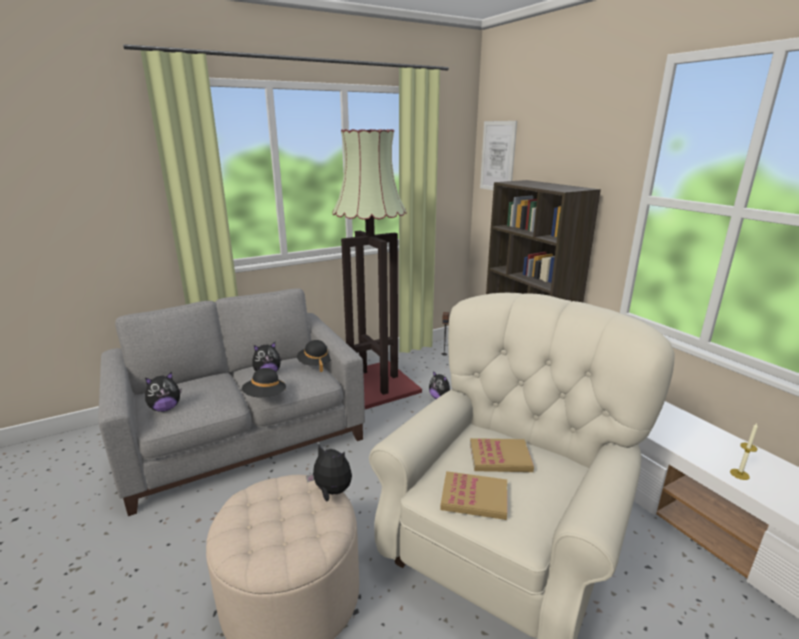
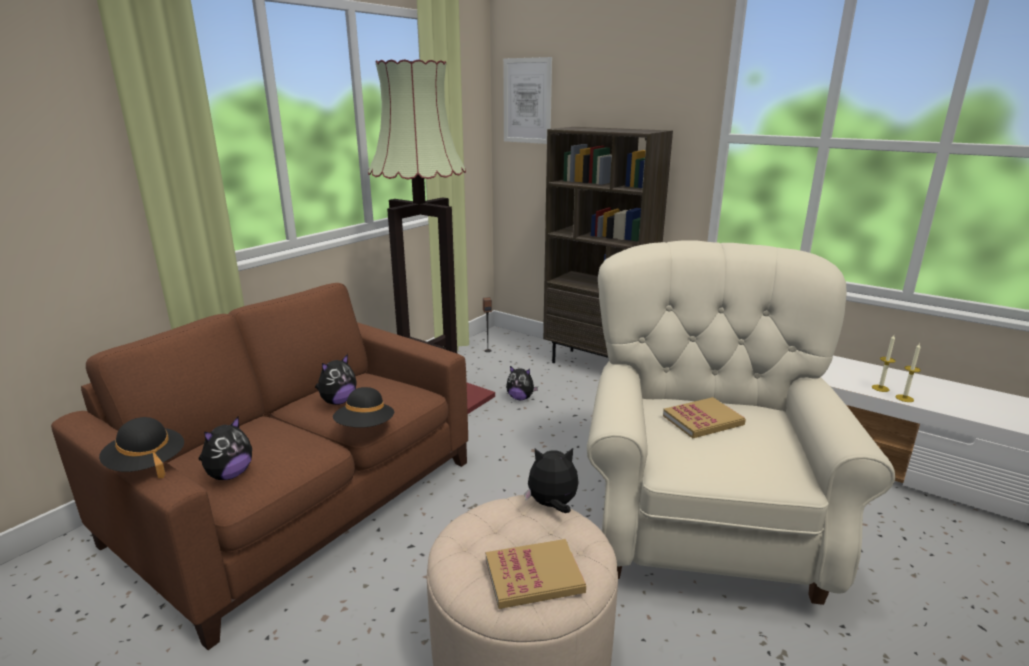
camera: 25 degrees left, 0 degrees up
(242, 436) = (301, 501): grey sofa -> brown sofa
(316, 364) = (392, 378): black hat -> black hat (146, 464)
(474, 497) = (717, 461): book -> book (534, 576)
(758, 492) = (904, 398): none -> candle

